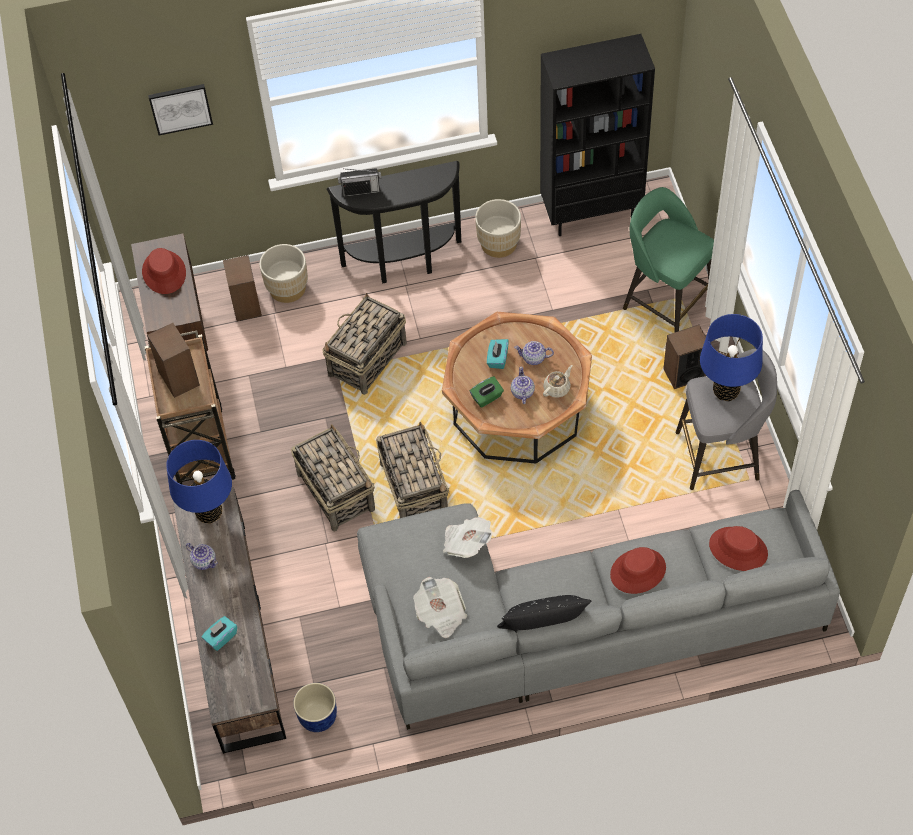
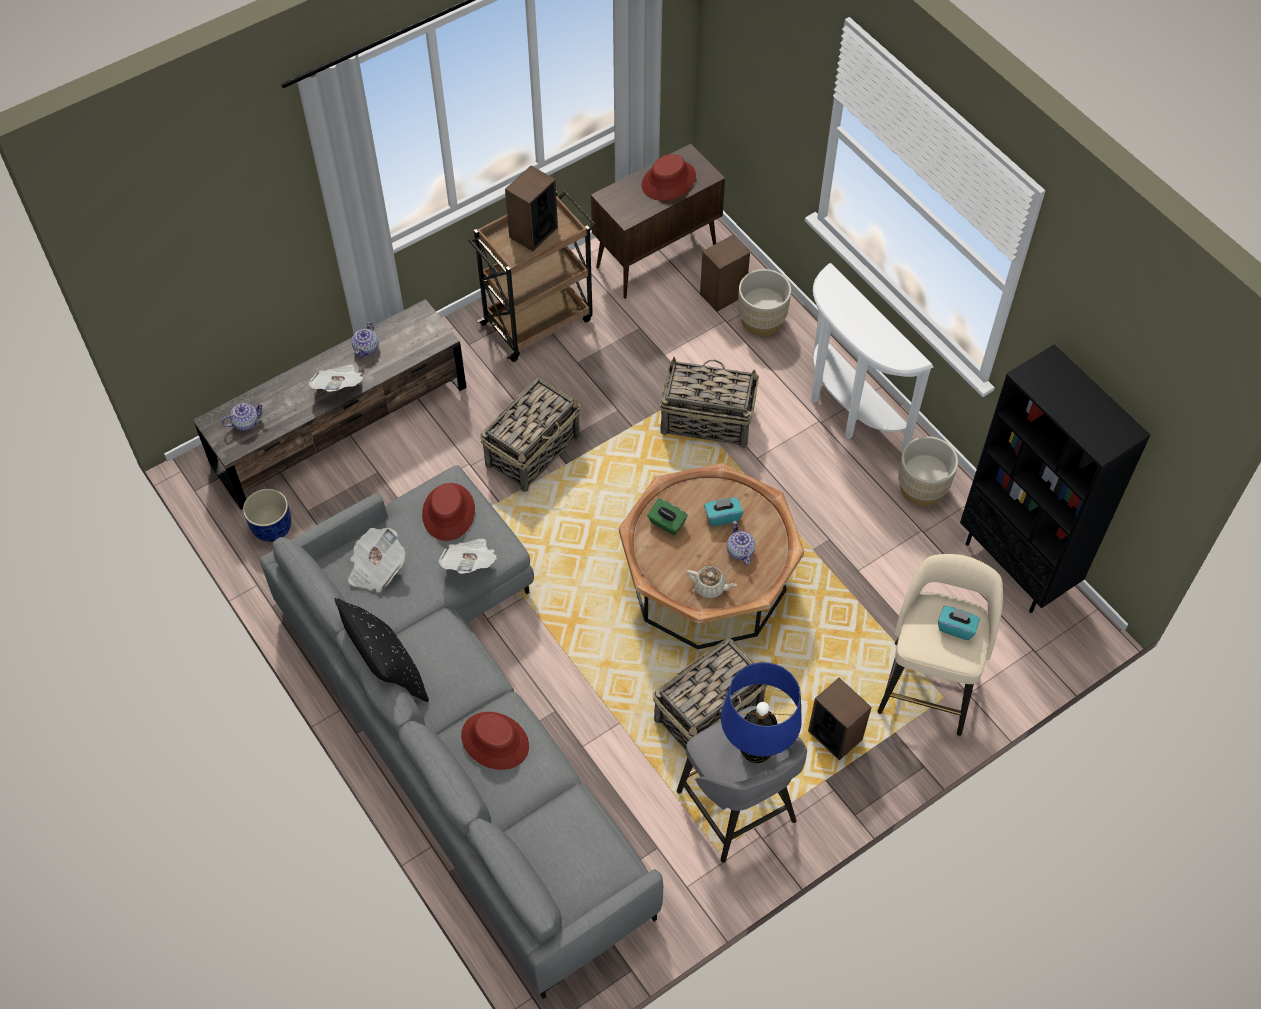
camera: 65 degrees right, 0 degrees up
(180, 108) = (776, 56): picture -> none
(209, 513) = (422, 332): blue table lamp -> none
(221, 637) = (287, 393): turquoise tissue box -> turquoise tissue box (956, 628)
(236, 593) = (339, 386): none -> newspaper
(361, 191) = (841, 292): radio -> none
(404, 264) = (847, 410): black console table -> white console table
(414, 488) = (566, 517): basket -> basket (709, 712)
(522, 392) = (688, 555): teapot -> teapot (245, 422)
(665, 302) = (928, 684): green stool -> beige stool
(738, 549) = (564, 839): red hat -> red hat (449, 512)

